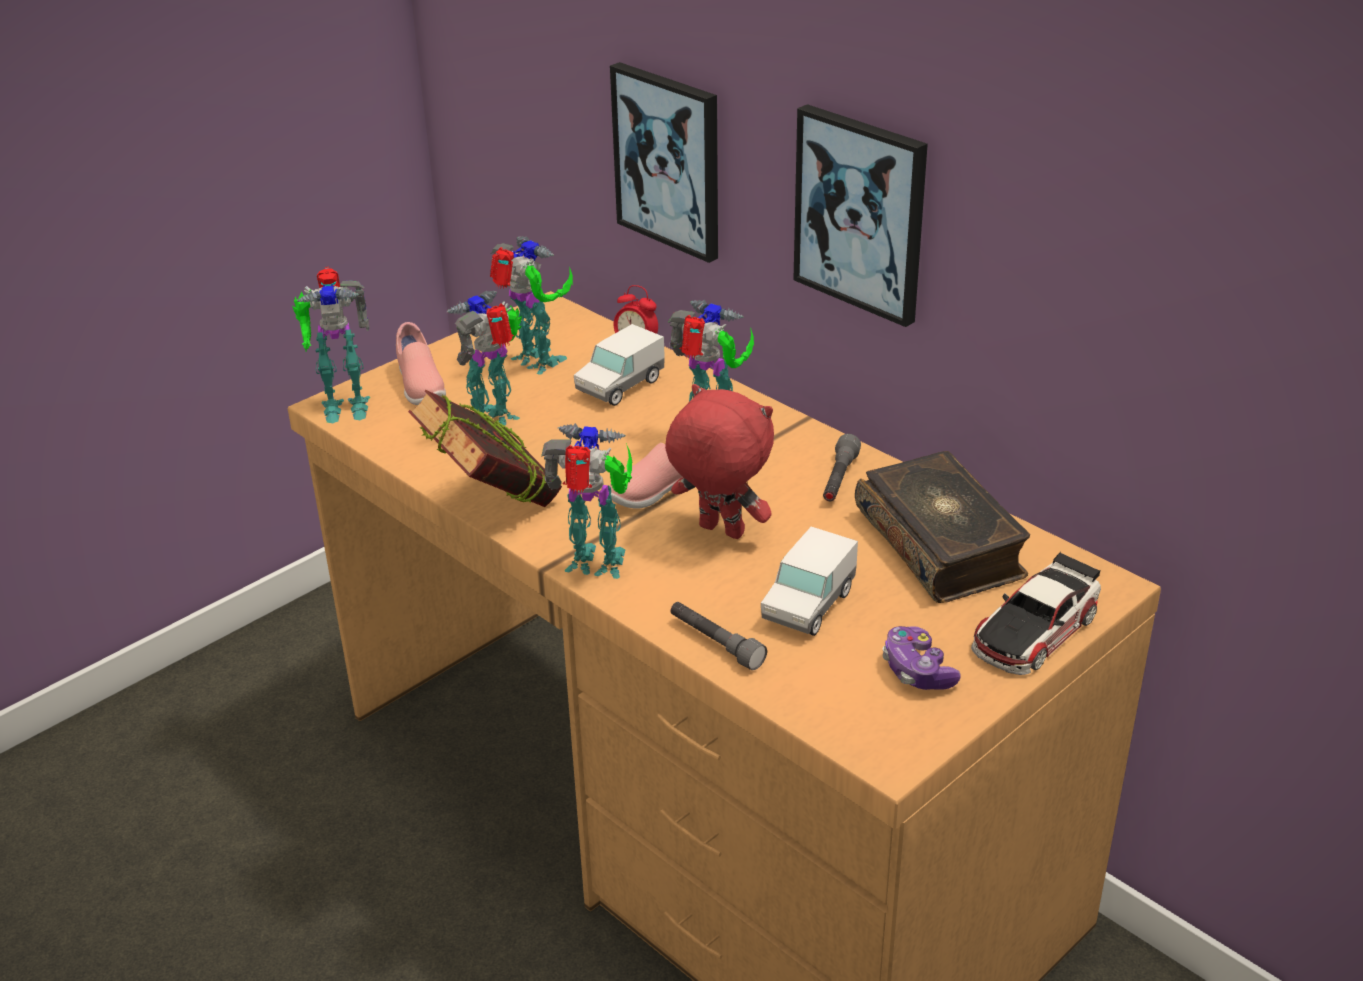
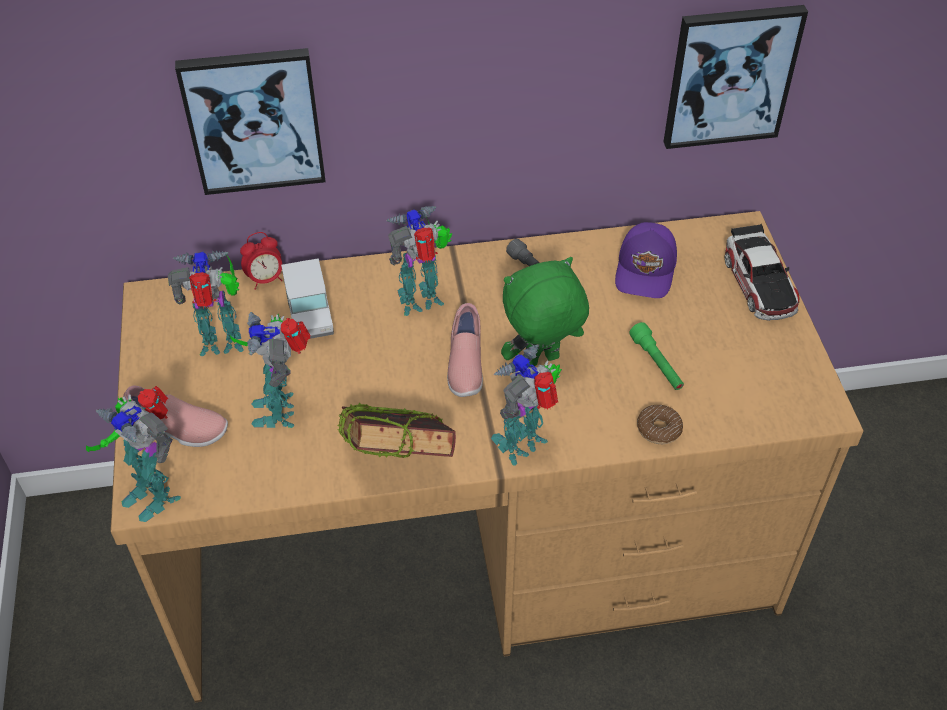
camera: 55 degrees left, 15 degrees up
(343, 406) = (153, 492): toy robot -> toy robot turned 105 degrees clockwise
(715, 643) = (658, 429): grey flashlight -> donut
(719, 532) = (541, 362): red plush toy -> green plush toy
(808, 605) = (657, 364): toy truck -> green flashlight
(861, 213) = (481, 83): picture -> picture (730, 76)
(917, 671) = (758, 353): game controller -> none
(941, 544) = (646, 270): book -> purple cap

